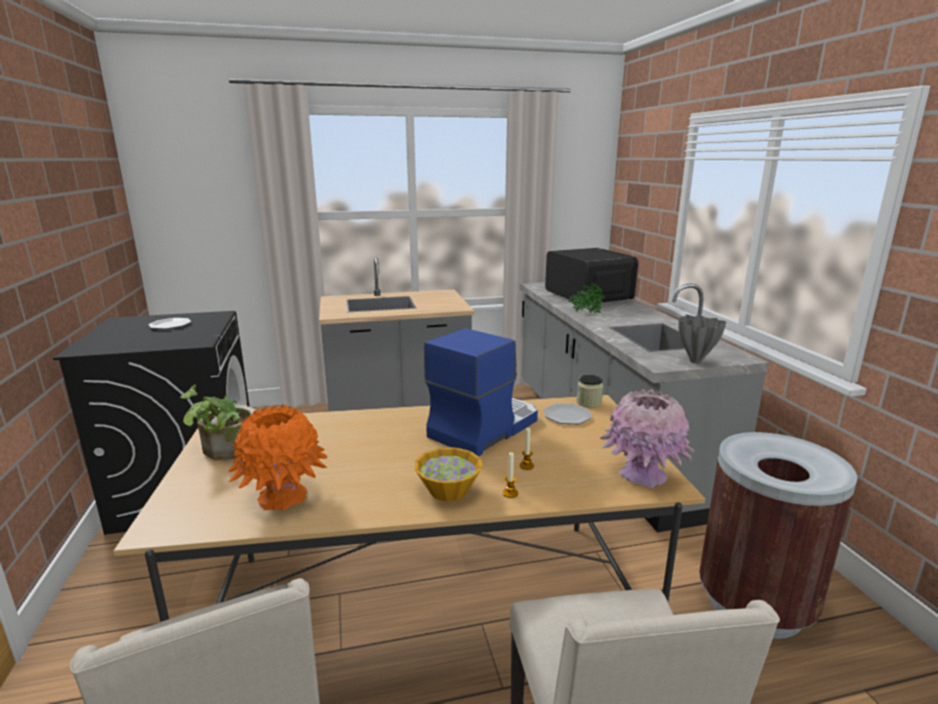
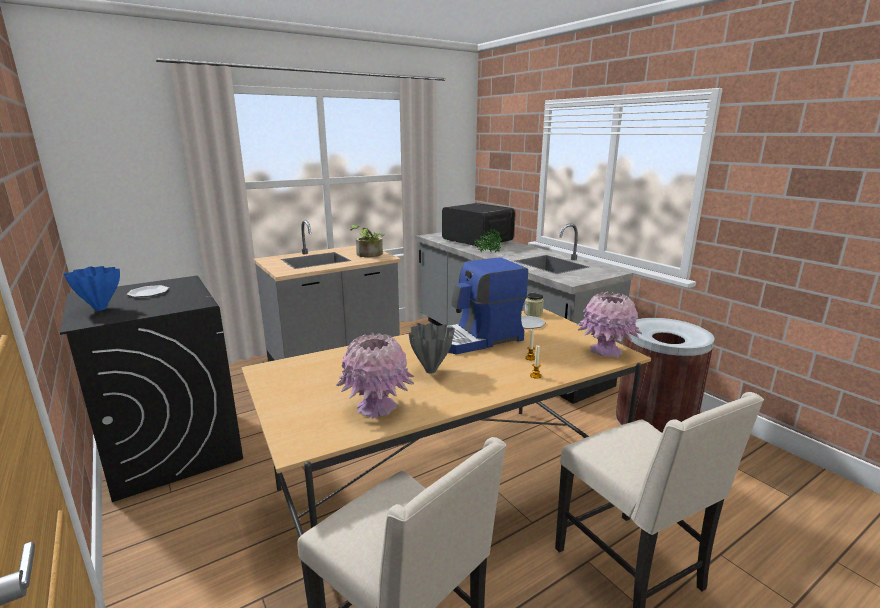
camera: 20 degrees left, 0 degrees up
(111, 337) = (99, 309): none -> blue vase
(225, 450) = (290, 385): potted plant -> potted plant (368, 255)
(283, 496) = (376, 407): orange vase -> pink vase
(448, 490) = (493, 381): bowl -> none
(483, 427) = (477, 339): coffee machine -> coffee machine turned 135 degrees counterclockwise
(695, 361) = (590, 277): grey vase -> grey vase (431, 371)

